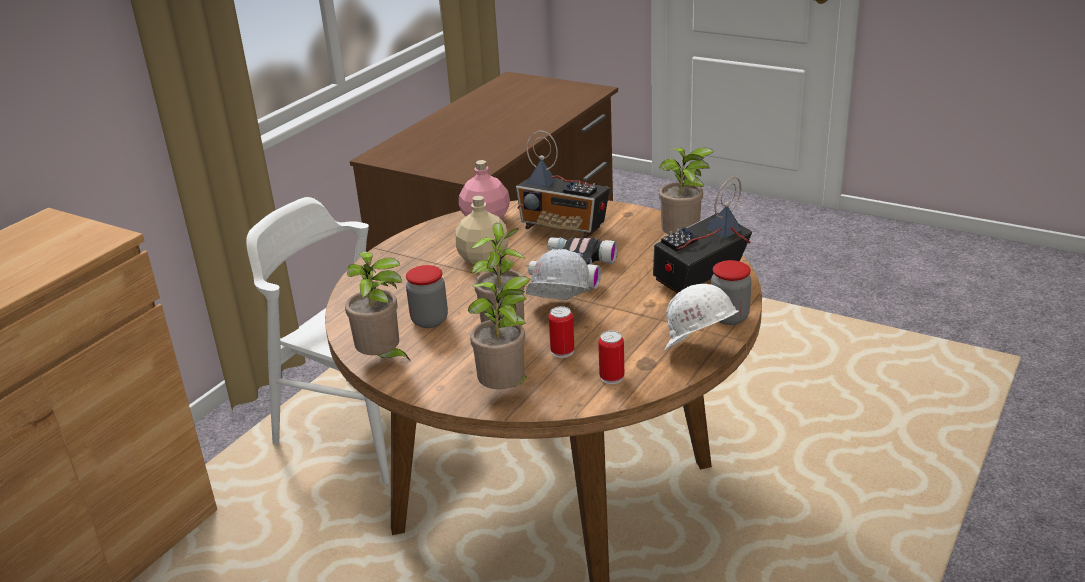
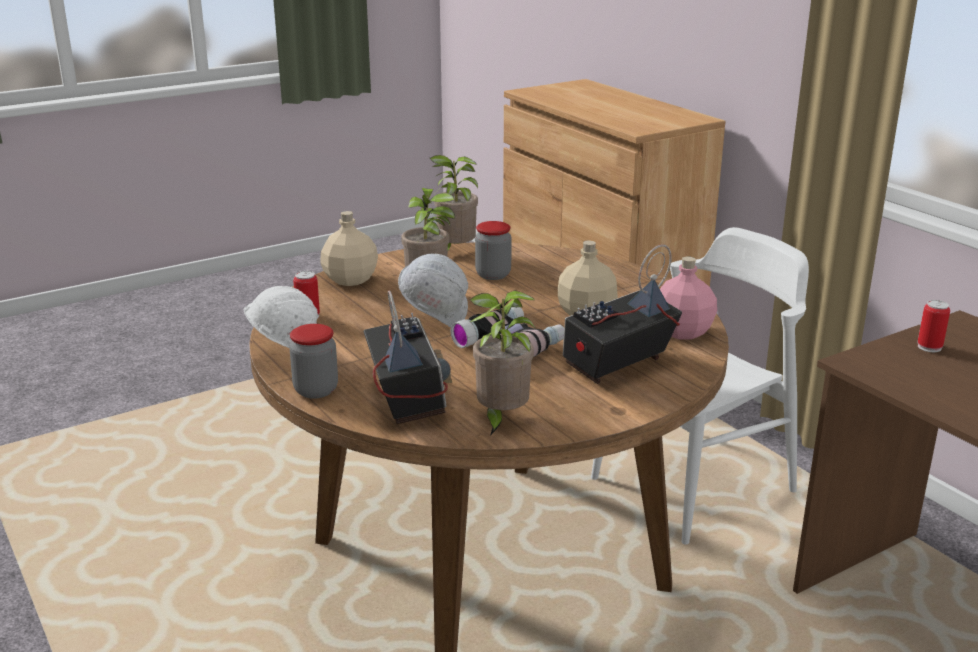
camera: 115 degrees right, 5 degrees down
(506, 391) = (349, 280): potted plant -> beige bottle
(562, 351) = (372, 308): can -> can (929, 347)

